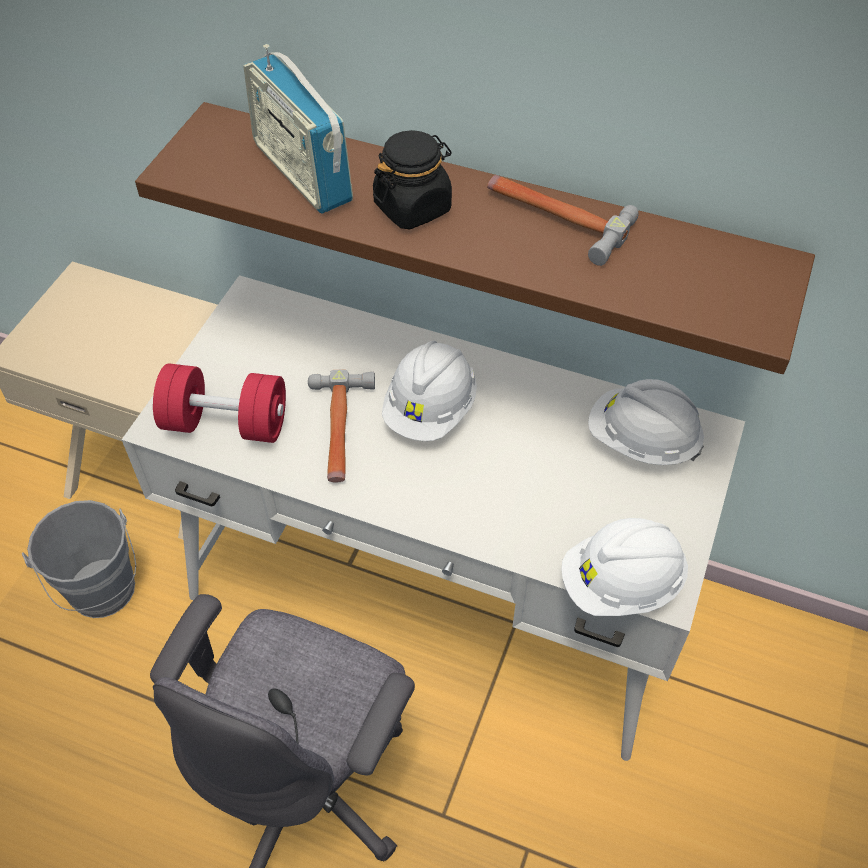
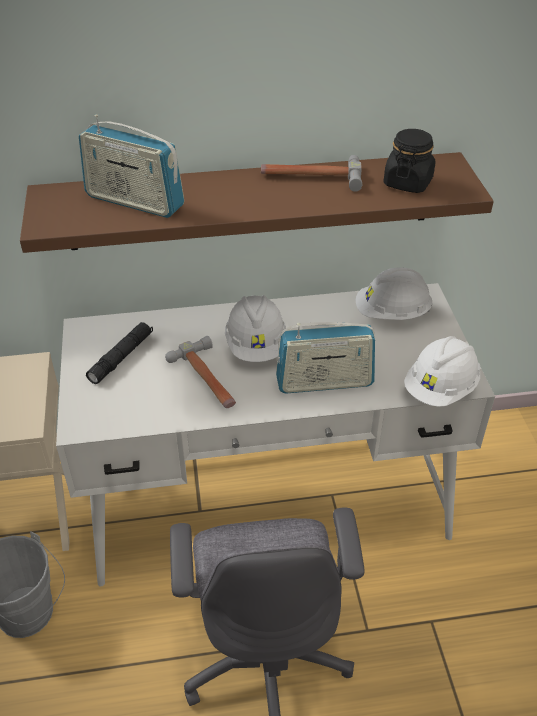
camera: 30 degrees left, 10 degrees down
(226, 423) = (125, 405): red dumbbell -> none
(265, 356) = (121, 357): none -> black flashlight
(413, 207) = (222, 197): black jar -> black jar (407, 182)
(476, 501) = (324, 382): none -> radio

